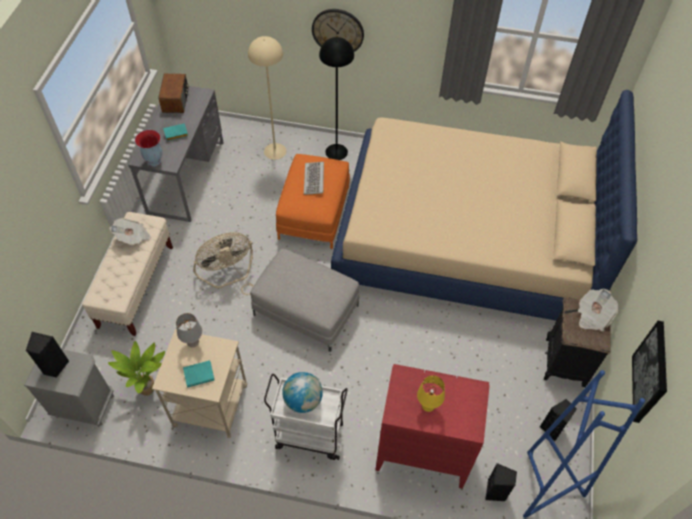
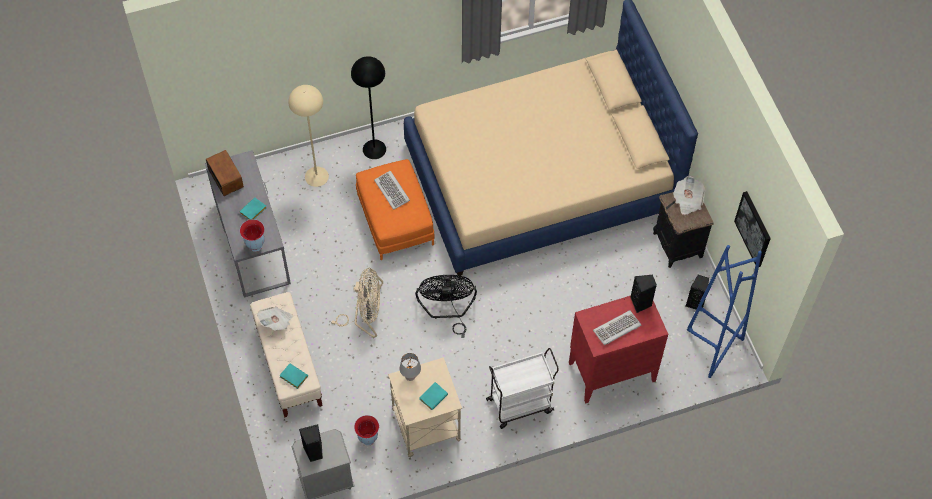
camera: 30 degrees left, 5 degrees up
(107, 291) = (292, 377): none -> turquoise book
(149, 388) = (367, 439): potted plant -> vase
(231, 276) = (364, 313): beige fan -> beige fan turned 150 degrees clockwise
(303, 400) = (518, 375): globe -> none
(305, 310) = (448, 310): grey ottoman -> black fan
(338, 31) = (355, 49): wall clock -> none
(427, 406) = (617, 329): yellow table lamp -> keyboard
(495, 492) = (680, 371): black speaker -> black speaker (641, 303)

